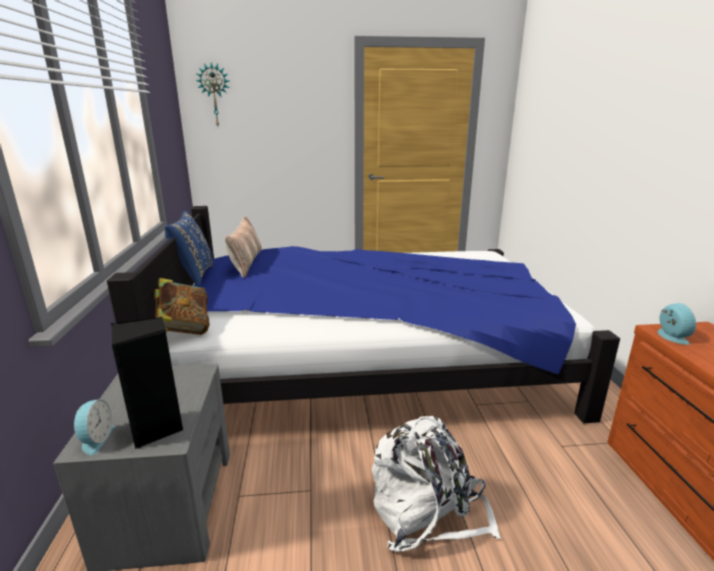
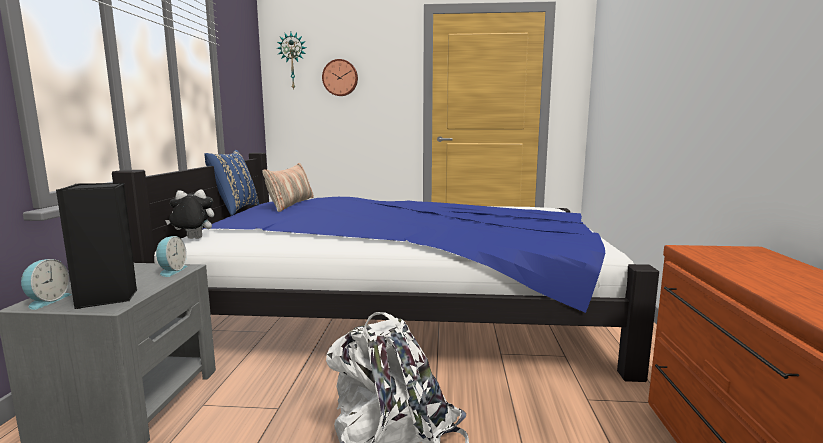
camera: 10 degrees right, 10 degrees down
(184, 329) = (193, 239): book -> plush toy
(268, 114) = (340, 78): none -> wall clock
(670, 336) = (700, 253): alarm clock -> alarm clock (171, 271)

